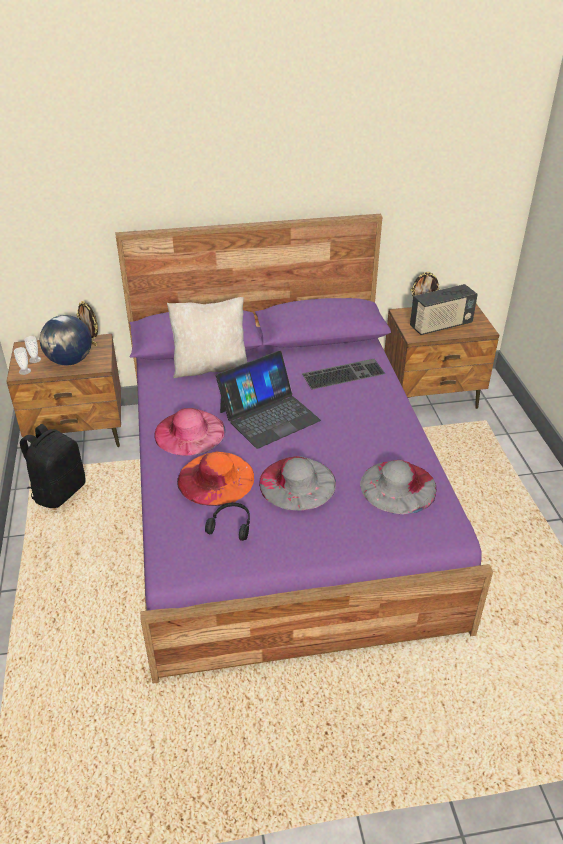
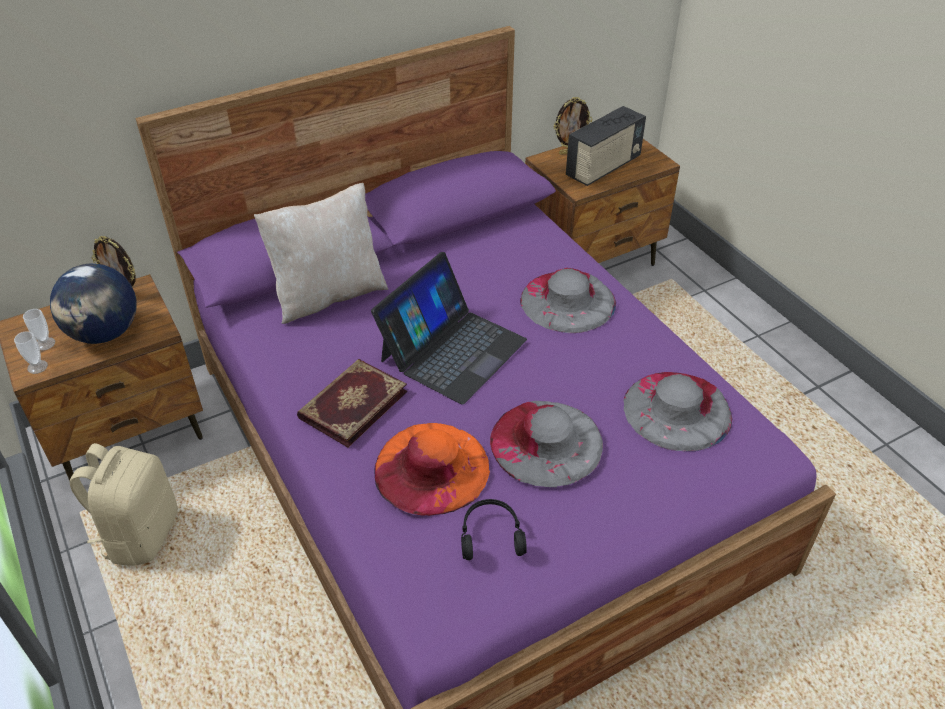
camera: 20 degrees left, 5 degrees up
(59, 491) = (140, 534): black backpack -> beige backpack
(189, 432) = (352, 404): pink hat -> book
(343, 373) = (518, 262): keyboard -> none
(363, 404) = (567, 301): none -> grey hat

